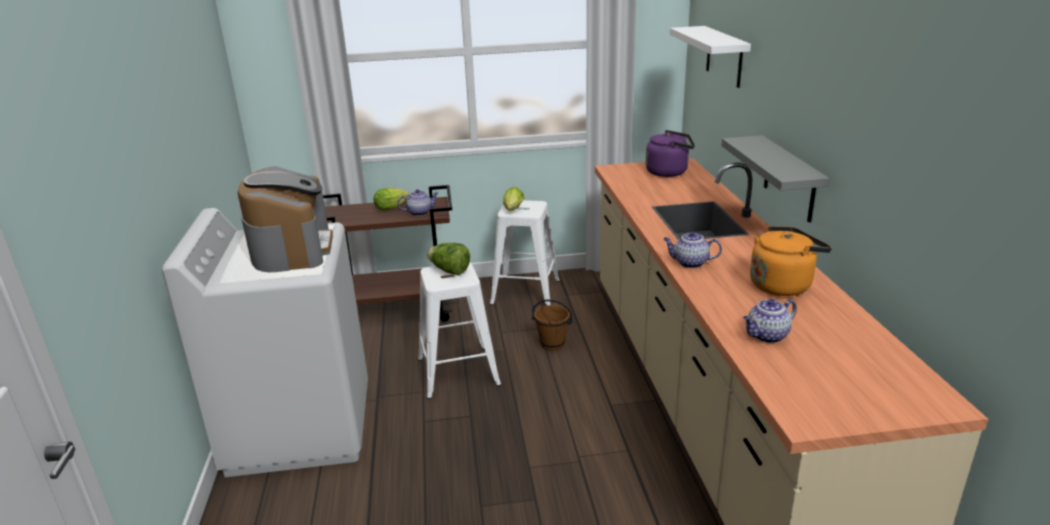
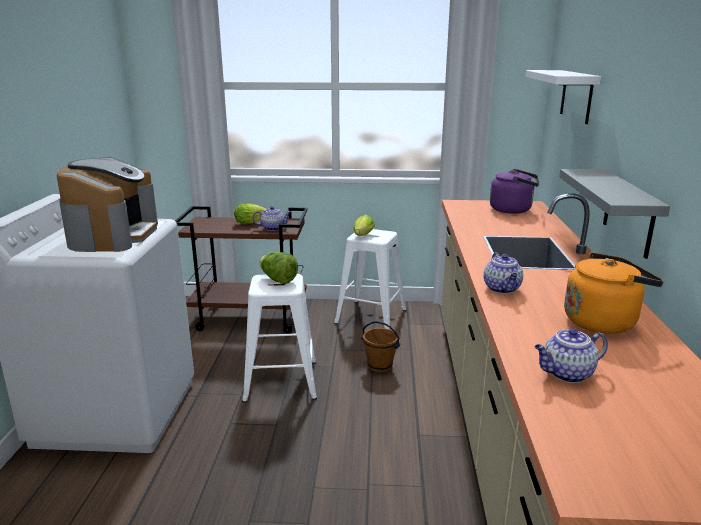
camera: 10 degrees right, 5 degrees down
(690, 263) = (502, 289): teapot -> teapot turned 120 degrees counterclockwise

